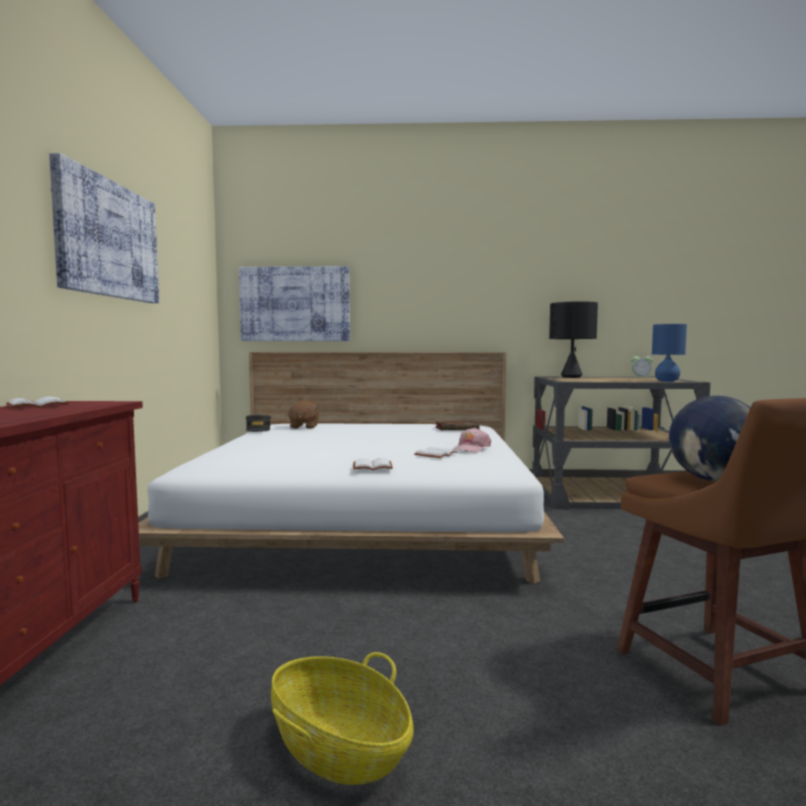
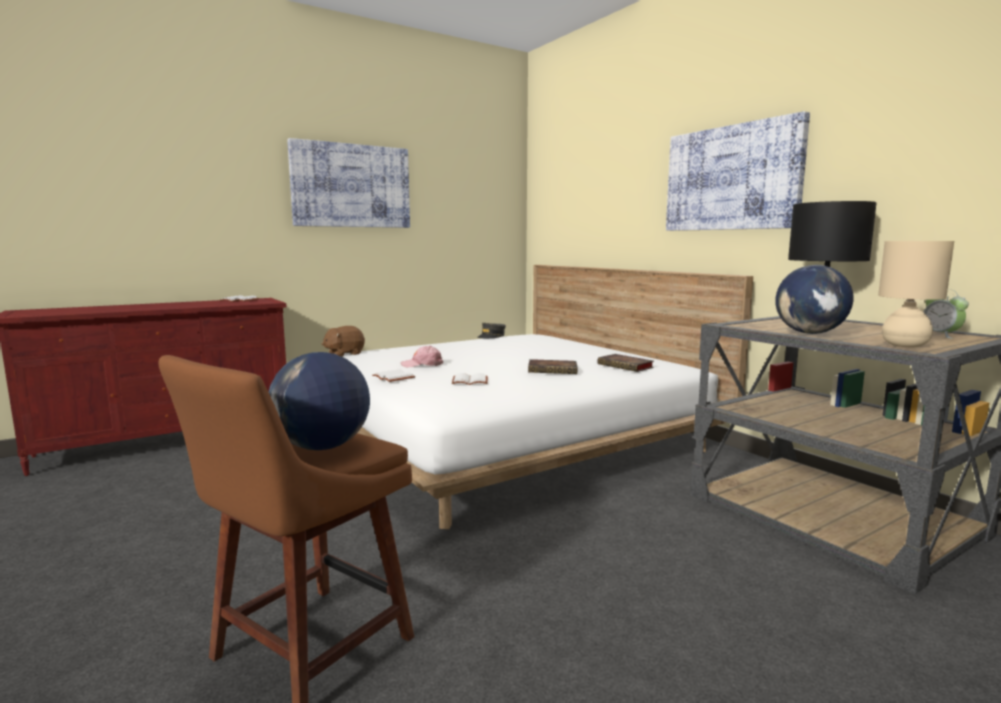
camera: 55 degrees right, 5 degrees up
(295, 304) = (571, 217): picture -> picture (732, 178)
(303, 427) = (526, 340): brown plush toy -> brown plush toy (344, 354)
(339, 749) = (144, 525): basket -> none
(440, 438) = (554, 370): none -> book
(471, 448) = (522, 384): pink cap -> pink cap (422, 364)
(618, 380) = (810, 333): none -> globe
(667, 381) = (905, 345): blue table lamp -> beige table lamp

